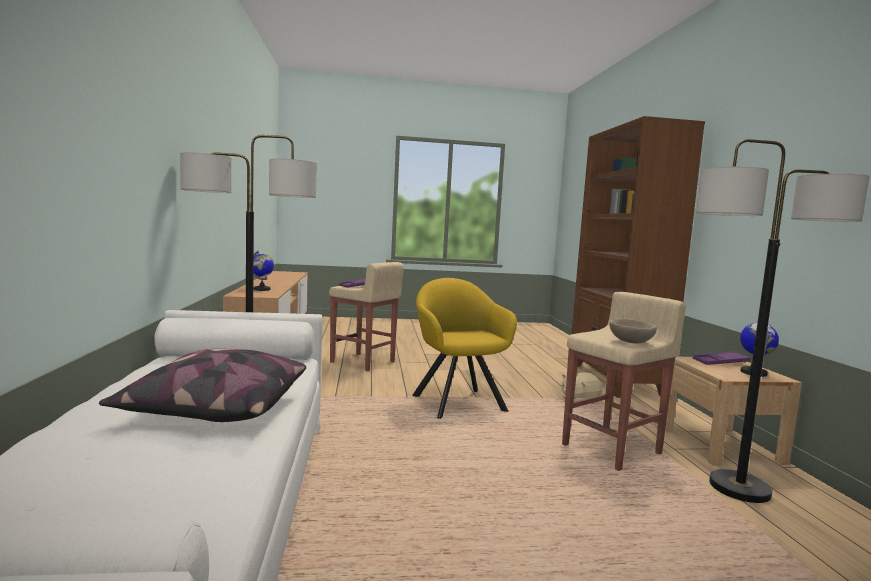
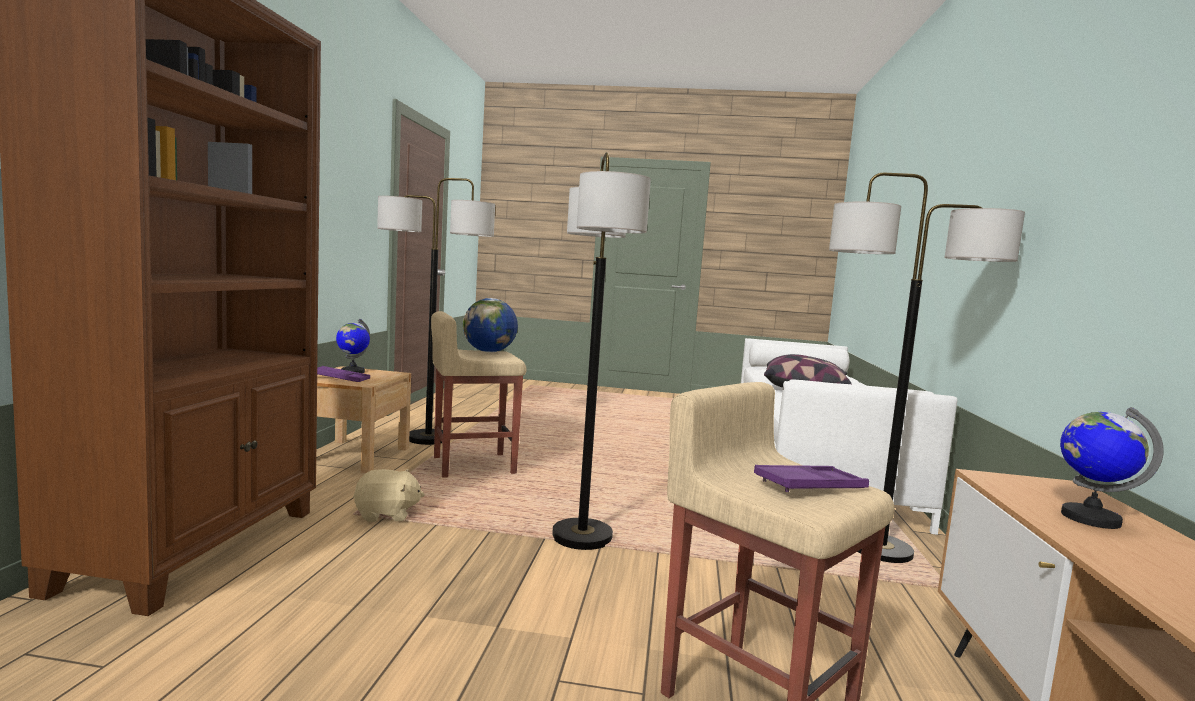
camera: 165 degrees left, 0 degrees up
(456, 401) = (582, 536): yellow armchair -> floor lamp
(630, 342) = (489, 352): beige bowl -> globe

